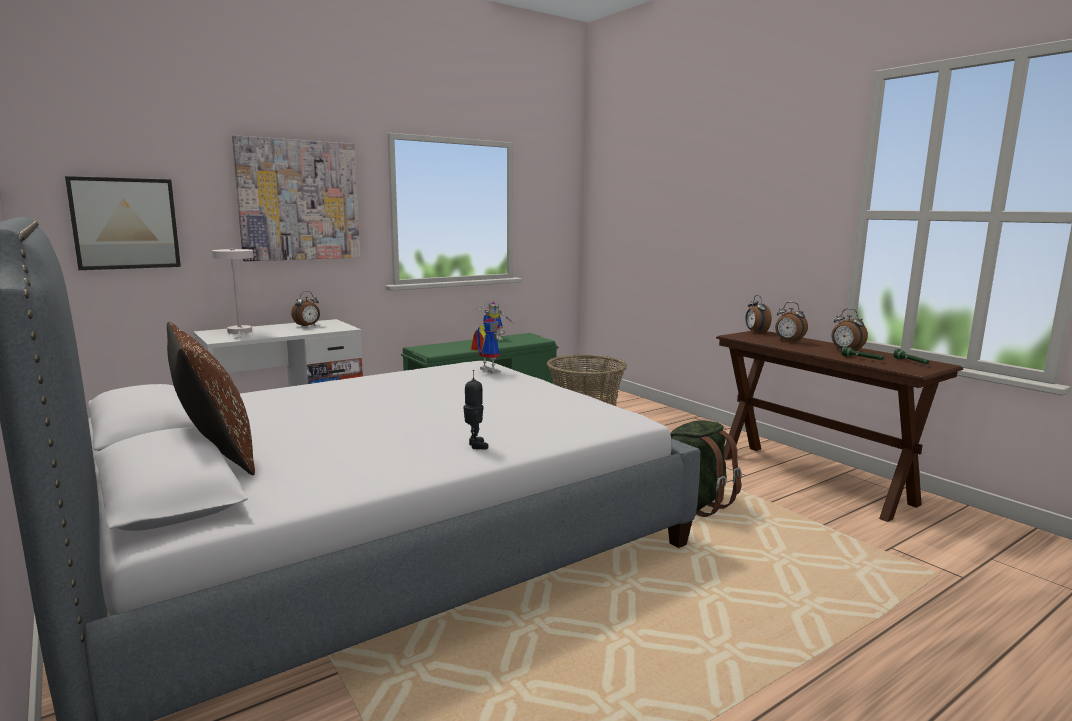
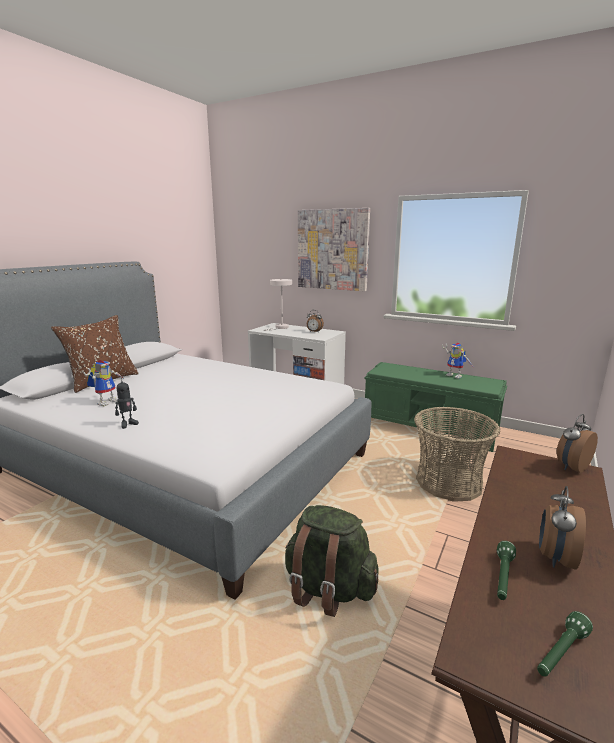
camera: 65 degrees right, 5 degrees up
(125, 223) = (252, 262): picture -> none
(485, 371) = (307, 391): toy robot -> toy robot (107, 401)
(788, 341) = (544, 497): alarm clock -> none

